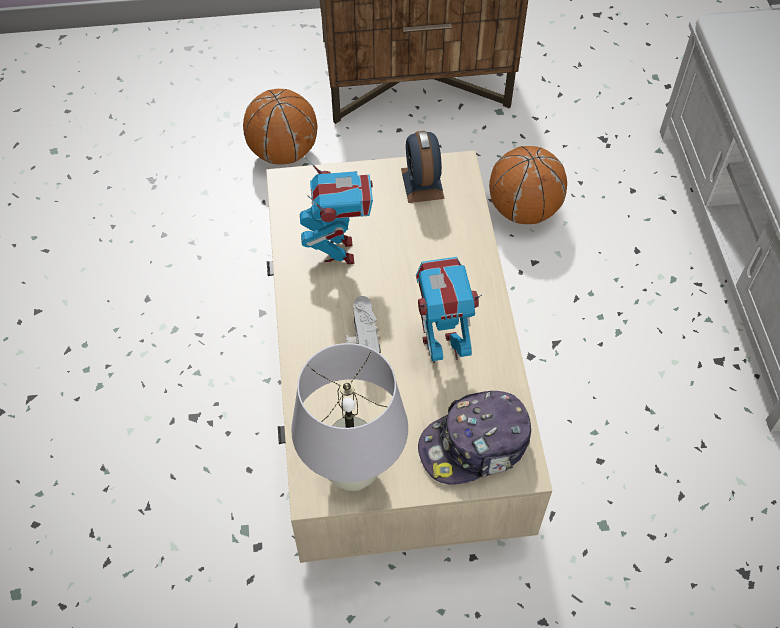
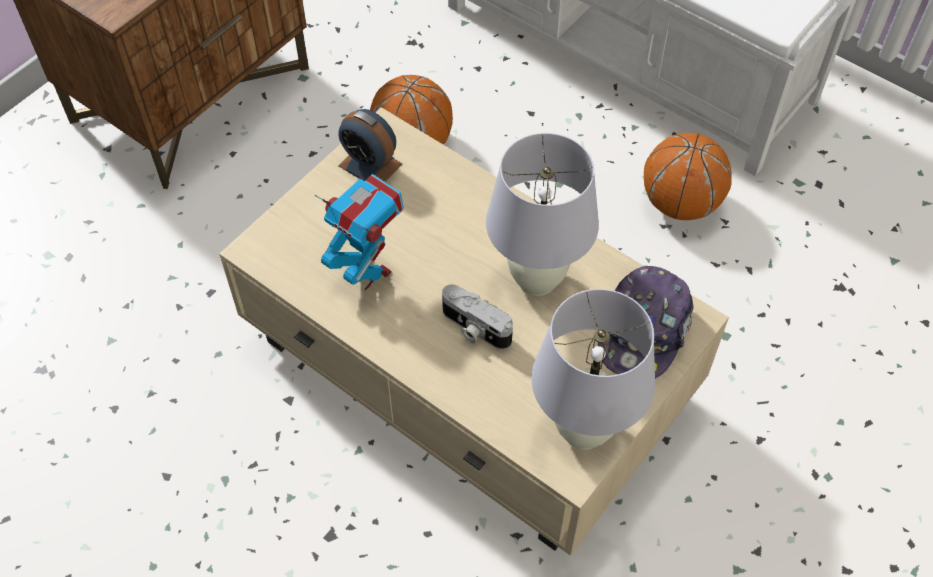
camera: 45 degrees left, 0 degrees up
(283, 152) = (147, 249): basketball -> basketball (680, 203)
(442, 347) = (536, 280): toy robot -> white table lamp

